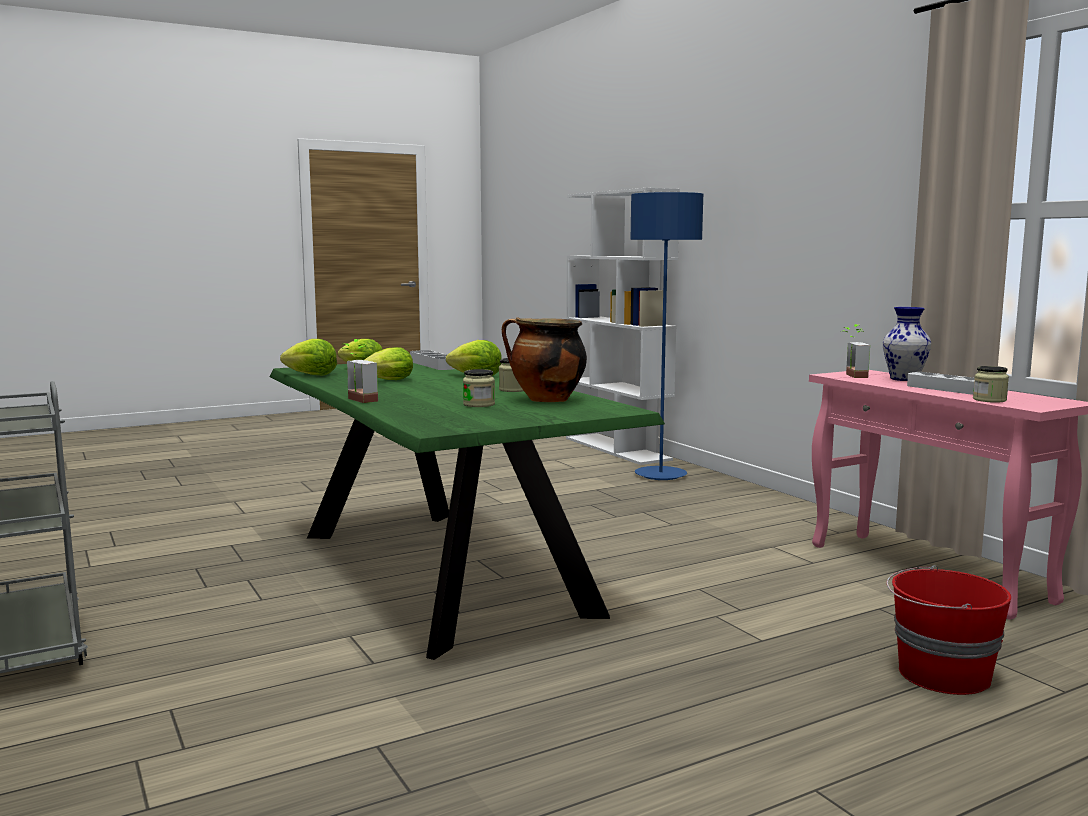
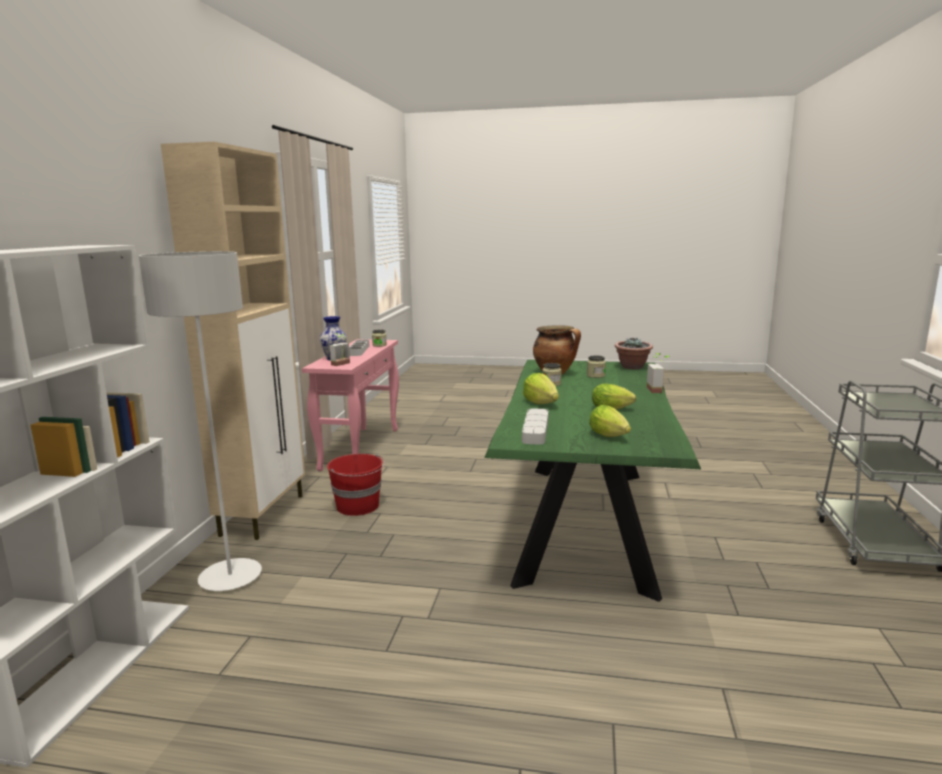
camera: 140 degrees left, 5 degrees up
(311, 375) = (666, 432): lettuce -> none
(446, 423) = (632, 367): none -> potted plant
(660, 475) = (230, 577): blue floor lamp -> grey floor lamp
(765, 499) = (264, 514): none -> beige cabinet
(941, 675) = (468, 427): red bucket -> red bucket (358, 506)

